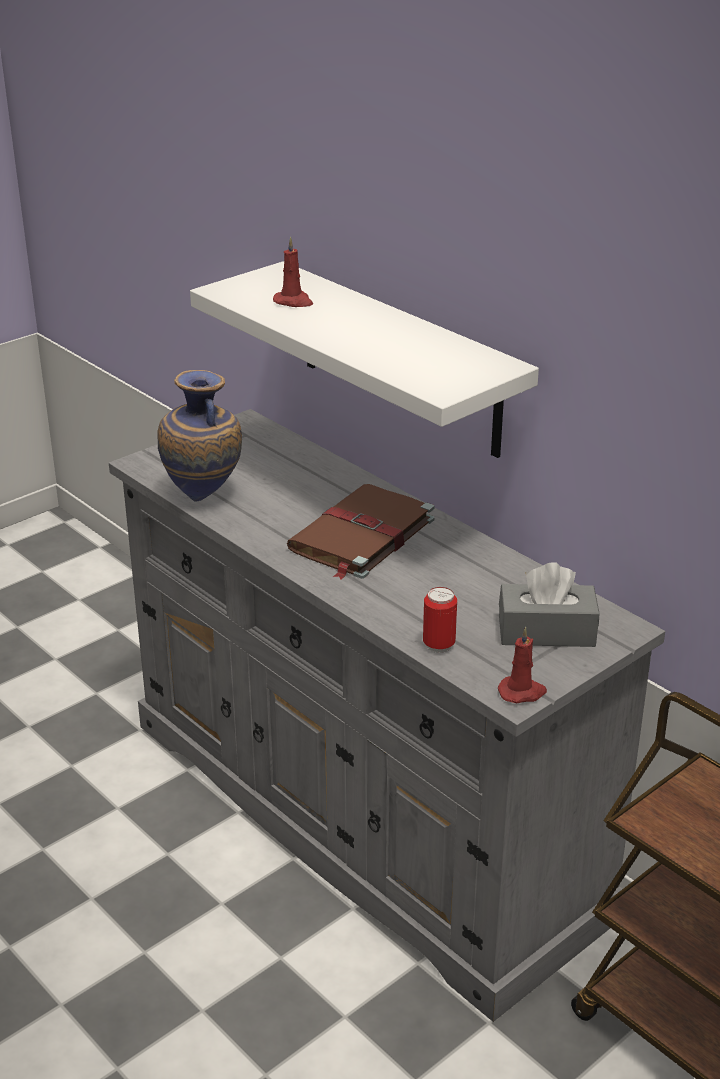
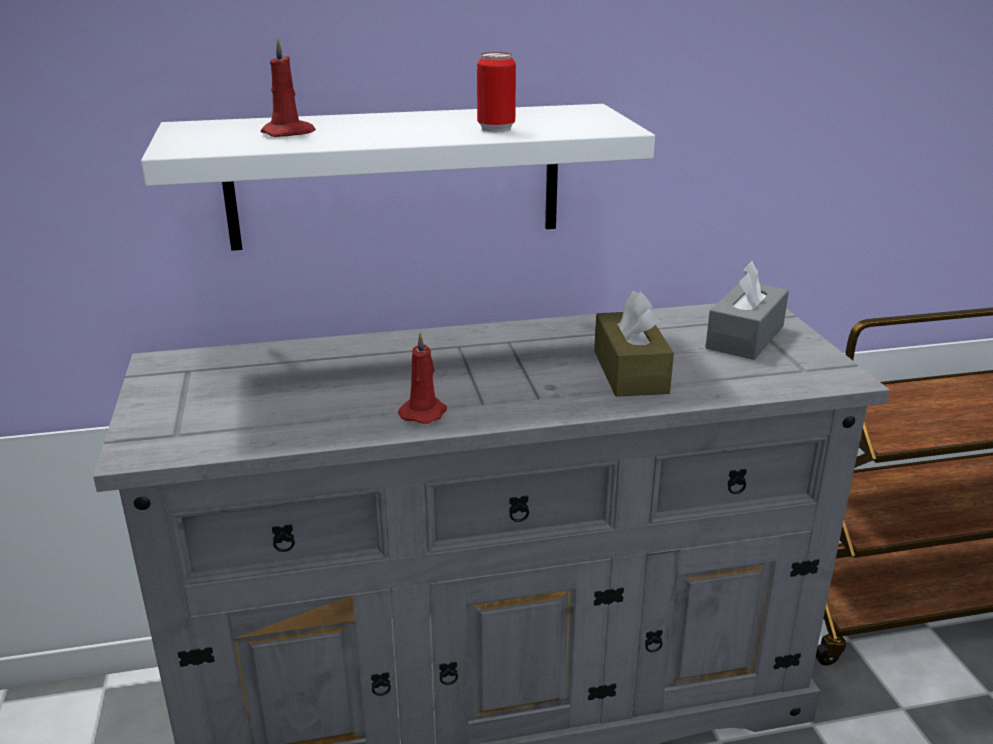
camera: 60 degrees left, 5 degrees down
(204, 498) = (293, 431): vase -> none
(361, 536) = (494, 368): brown book -> none
(415, 593) = (630, 372): none -> brown tissue box
(438, 645) = (734, 386): can -> can (496, 129)
(522, 692) = (838, 372): red candle -> red candle (424, 412)

